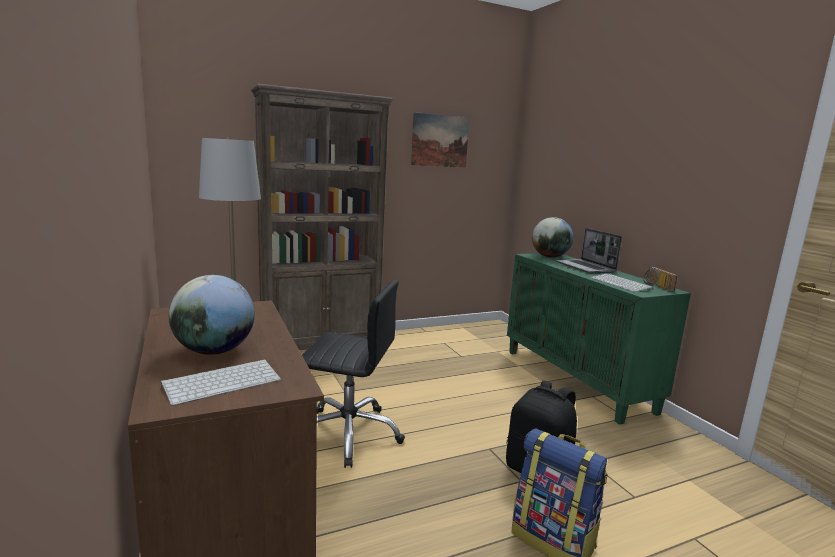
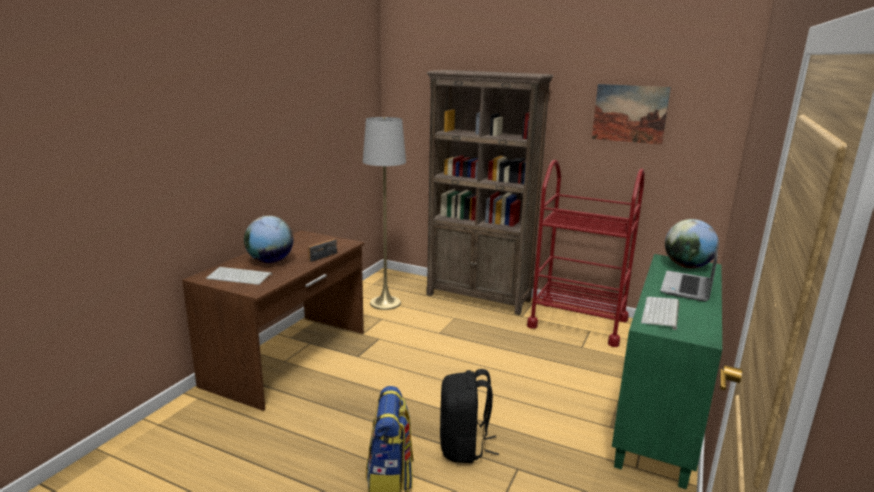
camera: 50 degrees right, 5 degrees up
(348, 433) = (394, 358): black office chair -> none
(427, 340) = (578, 323): none -> red cart
(656, 286) = (700, 329): radio -> radio (321, 256)

